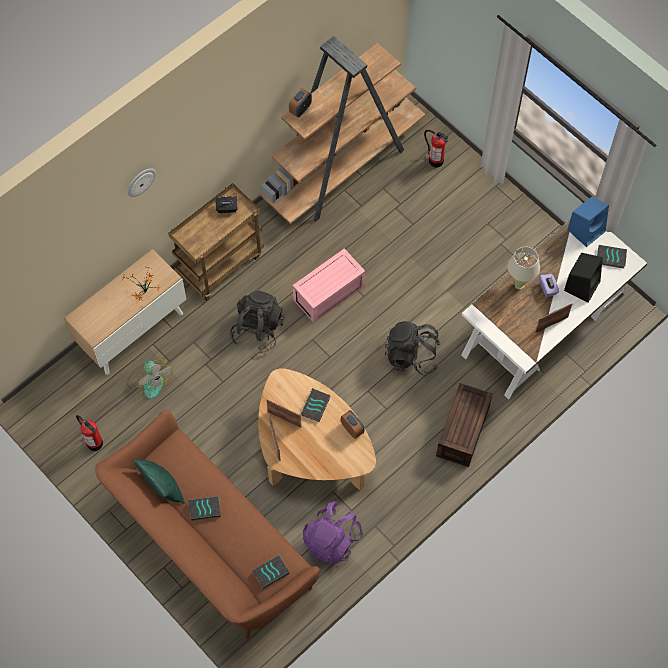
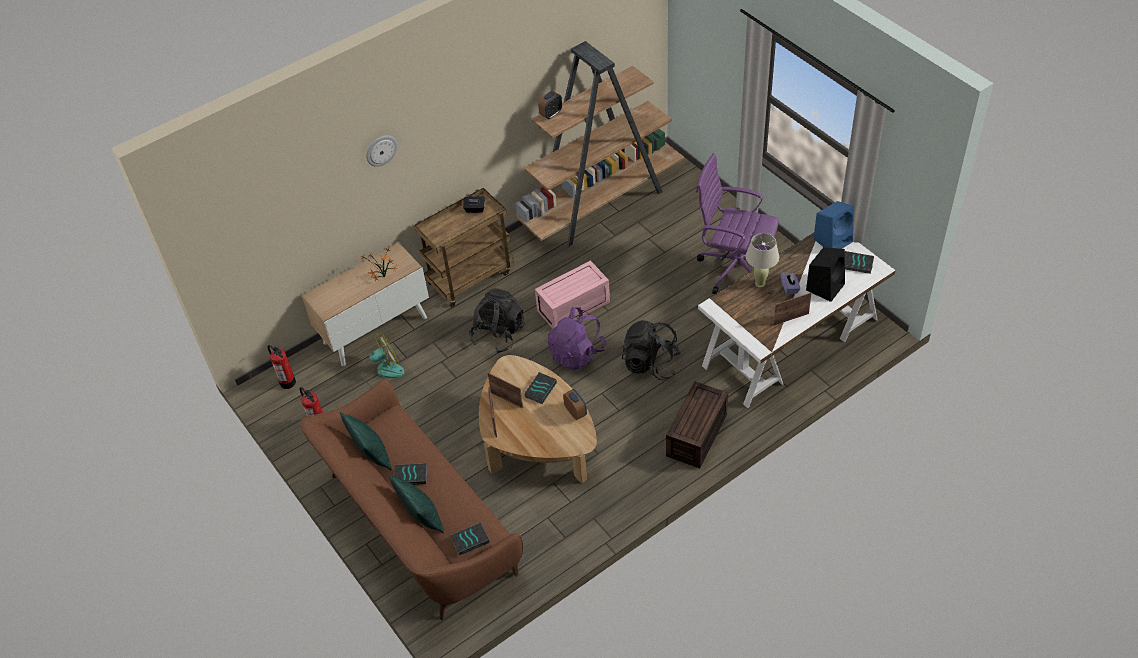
camera: 10 degrees right, 15 degrees down
(150, 380) = (384, 373): fan -> fan turned 90 degrees counterclockwise
(222, 551) = (422, 517): none -> green pillow
(332, 540) = (546, 528): purple backpack -> purple backpack (577, 353)
(436, 161) = (693, 201): fire extinguisher -> fire extinguisher (287, 382)
(484, 239) = (734, 268): none -> purple office chair

